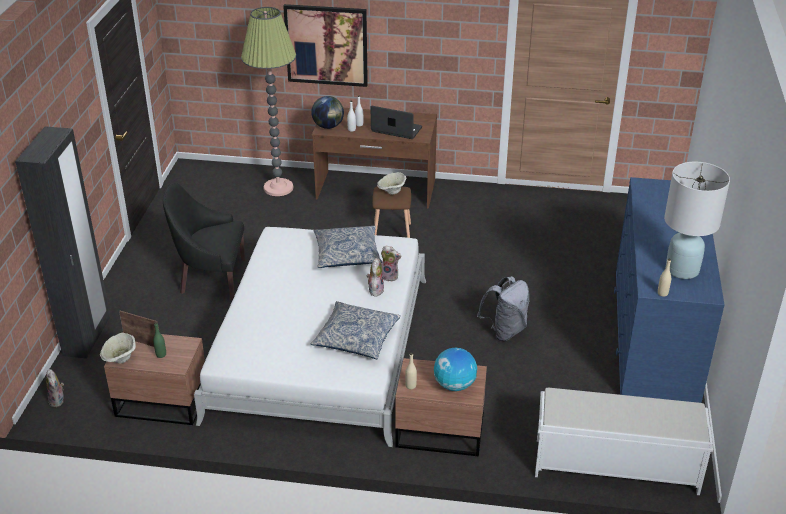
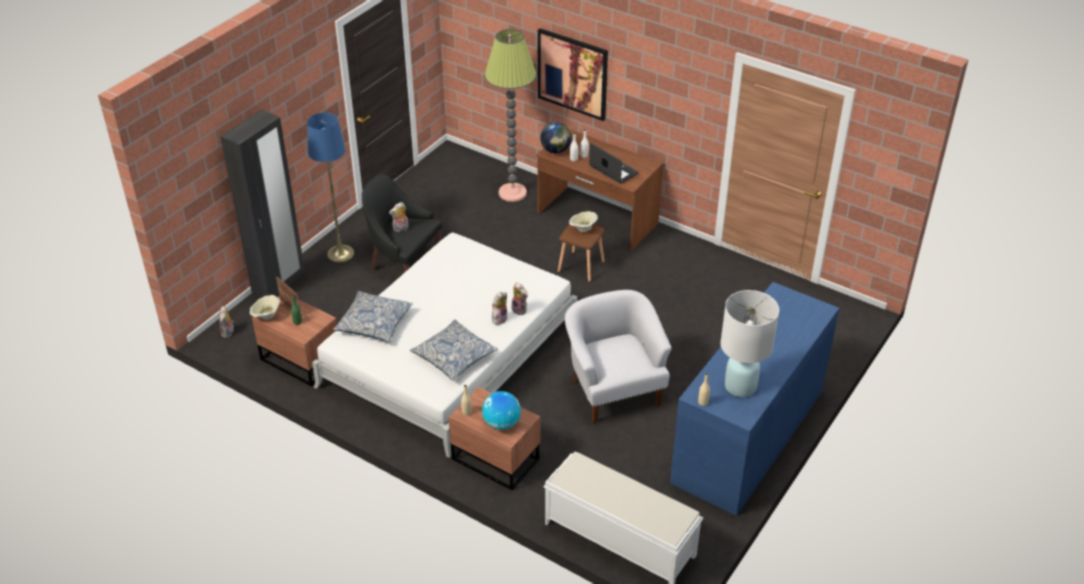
camera: 25 degrees right, 5 degrees up
(136, 287) = (340, 253): none -> blue floor lamp
(208, 238) = (400, 229): none -> plush toy
(347, 254) = (499, 278): pillow -> pillow (374, 323)
(504, 331) = (614, 389): grey backpack -> white armchair

